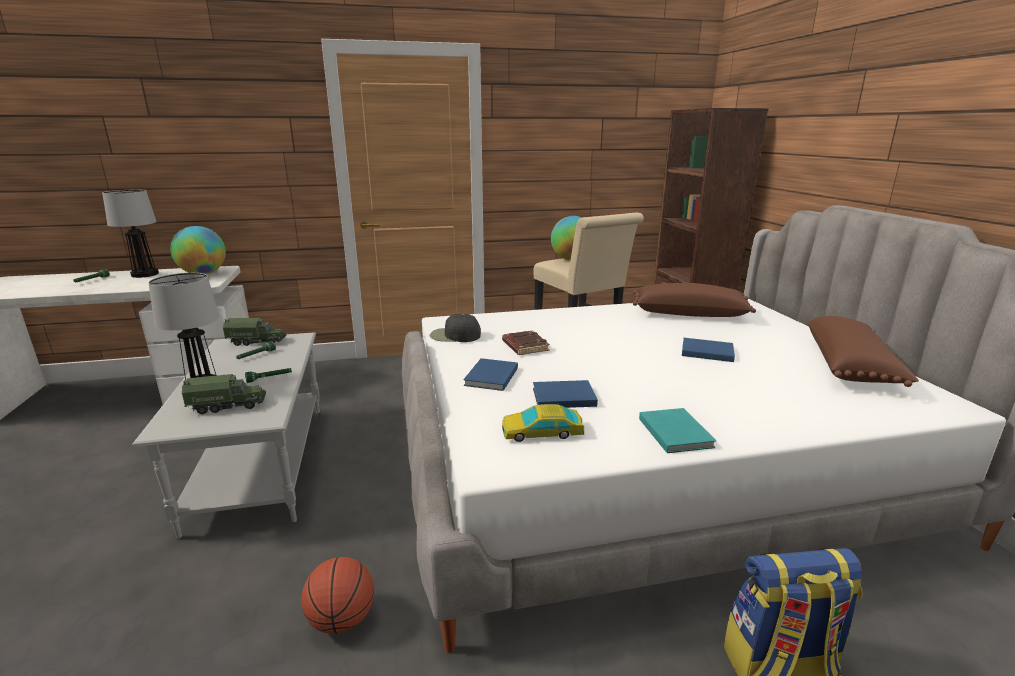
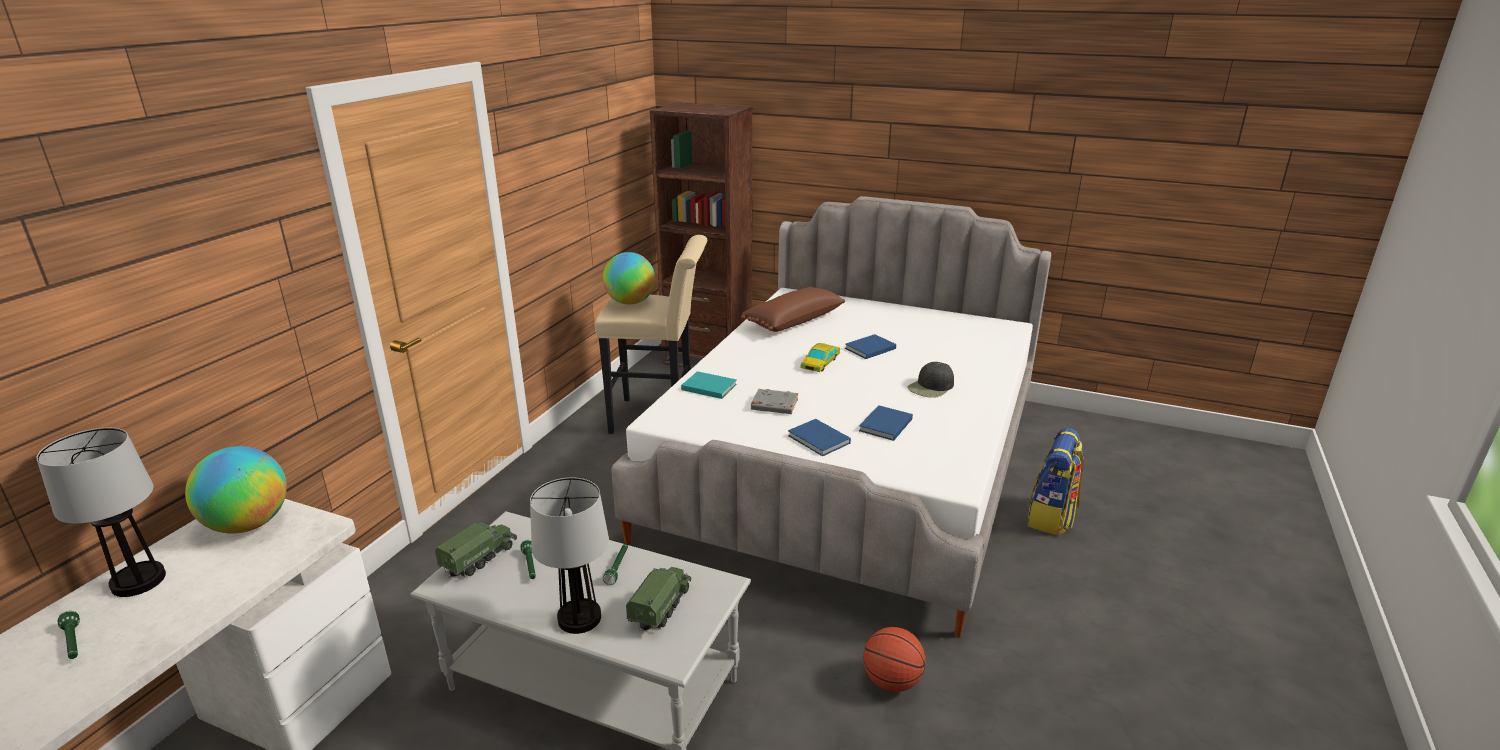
camera: 55 degrees left, 5 degrees up
(454, 336) = (705, 427): black cap -> black cap (931, 387)
(524, 346) = (773, 406): brown book -> grey book
(542, 432) = (929, 451): toy car -> toy car (820, 362)
(675, 431) = (969, 409): turquoise book -> turquoise book (708, 386)
(850, 366) = (940, 322): brown pillow -> none

